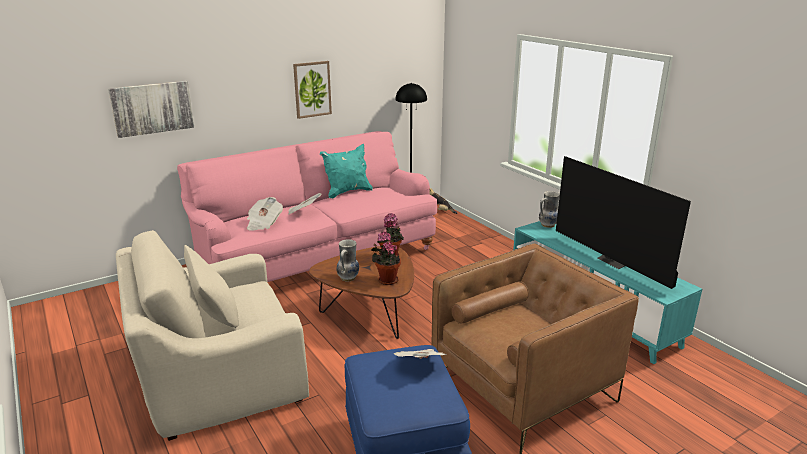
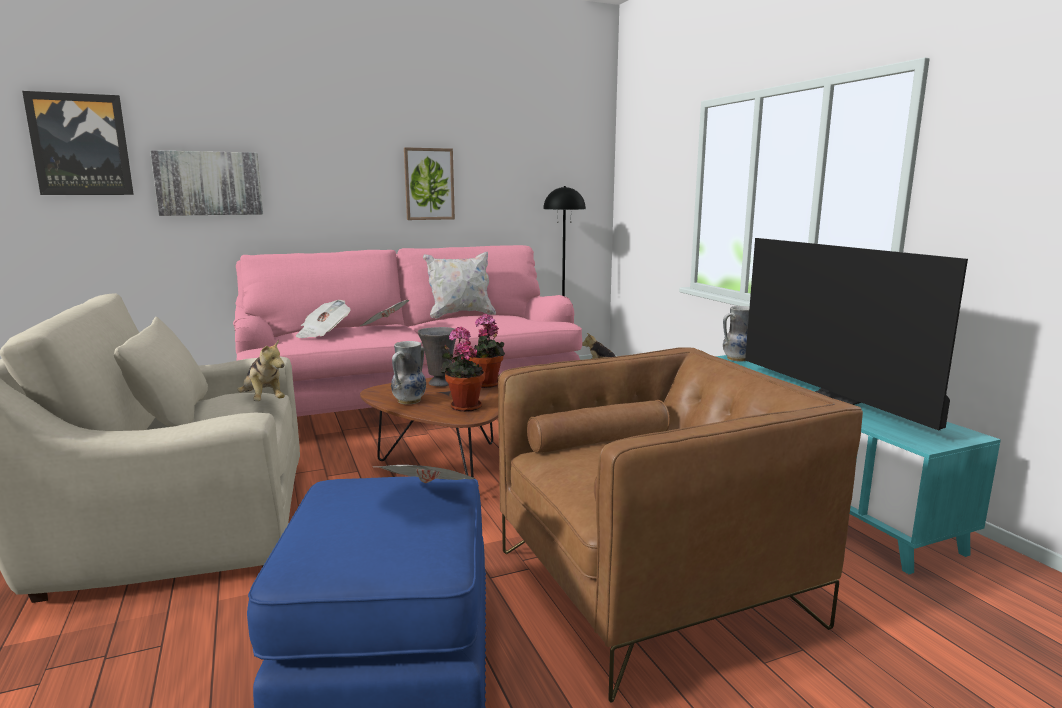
camera: 10 degrees right, 10 degrees down
(55, 90) = (80, 145): none -> picture
(264, 293) = (263, 401): none -> plush toy
(347, 192) = (460, 315): turquoise pillow -> white pillow
(358, 258) = (439, 383): none -> grey vase

